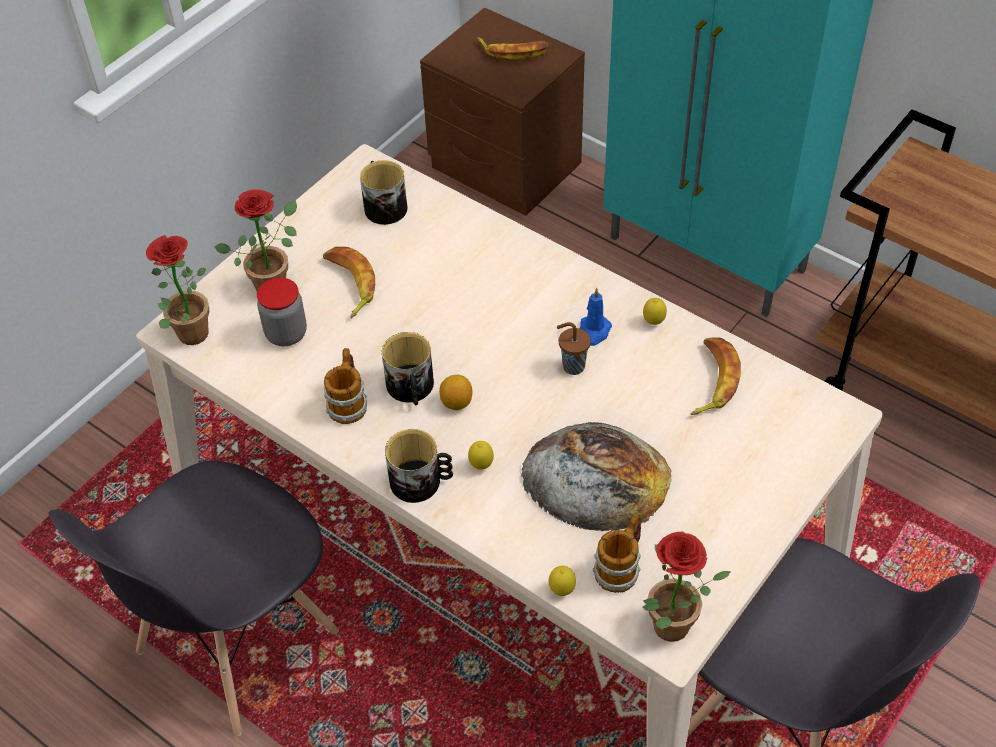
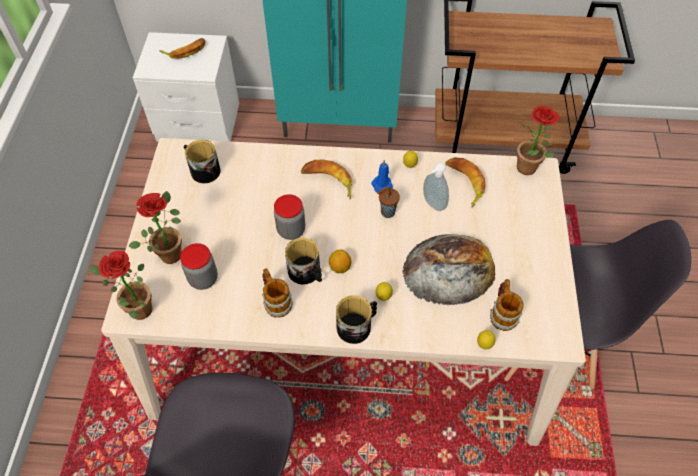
camera: 35 degrees left, 5 degrees up
(349, 284) = (219, 228): banana -> banana (328, 181)
(433, 328) = (291, 230): none -> jar
(505, 166) = (198, 122): brown nightstand -> white nightstand
(643, 386) = (432, 204): none -> soap dispenser
(672, 633) = (556, 335): potted plant -> potted plant (529, 170)

